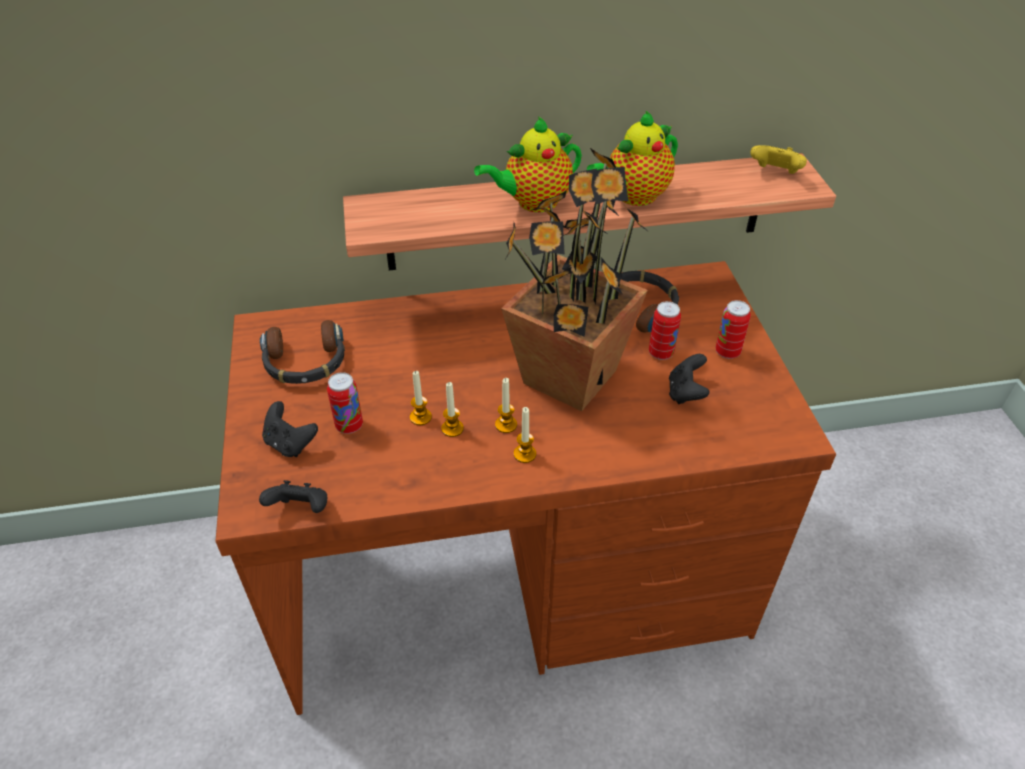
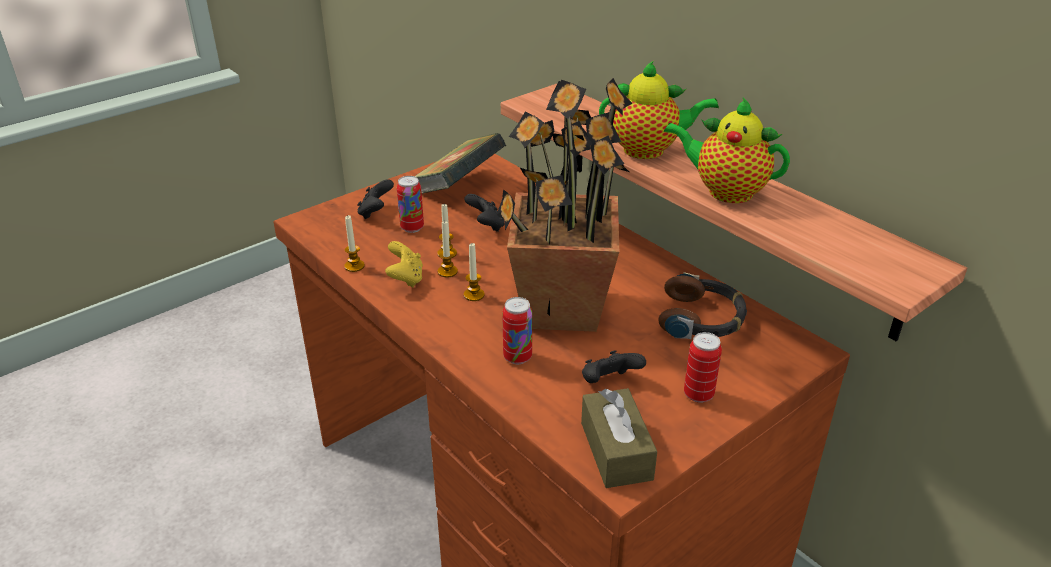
camera: 60 degrees right, 10 degrees down
(301, 509) = (319, 239): black game controller -> black game controller (486, 226)
(305, 362) = (459, 187): headphones -> book
(524, 454) = (449, 315): candle -> candle (354, 266)
(533, 203) = (649, 150): teapot -> teapot turned 150 degrees clockwise
(661, 353) = (649, 351): can -> can (517, 357)
(766, 424) = (616, 451): none -> brown tissue box
(775, 174) = (890, 258): yellow game controller -> yellow game controller (405, 278)

